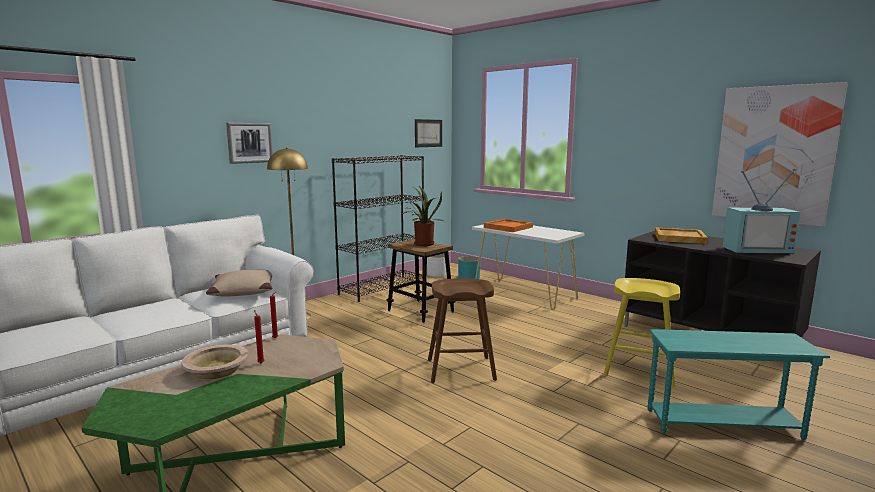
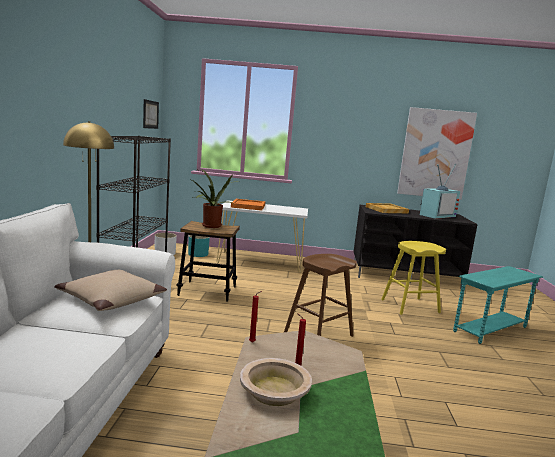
camera: 40 degrees left, 0 degrees up
(249, 143) = (29, 110): picture -> none

